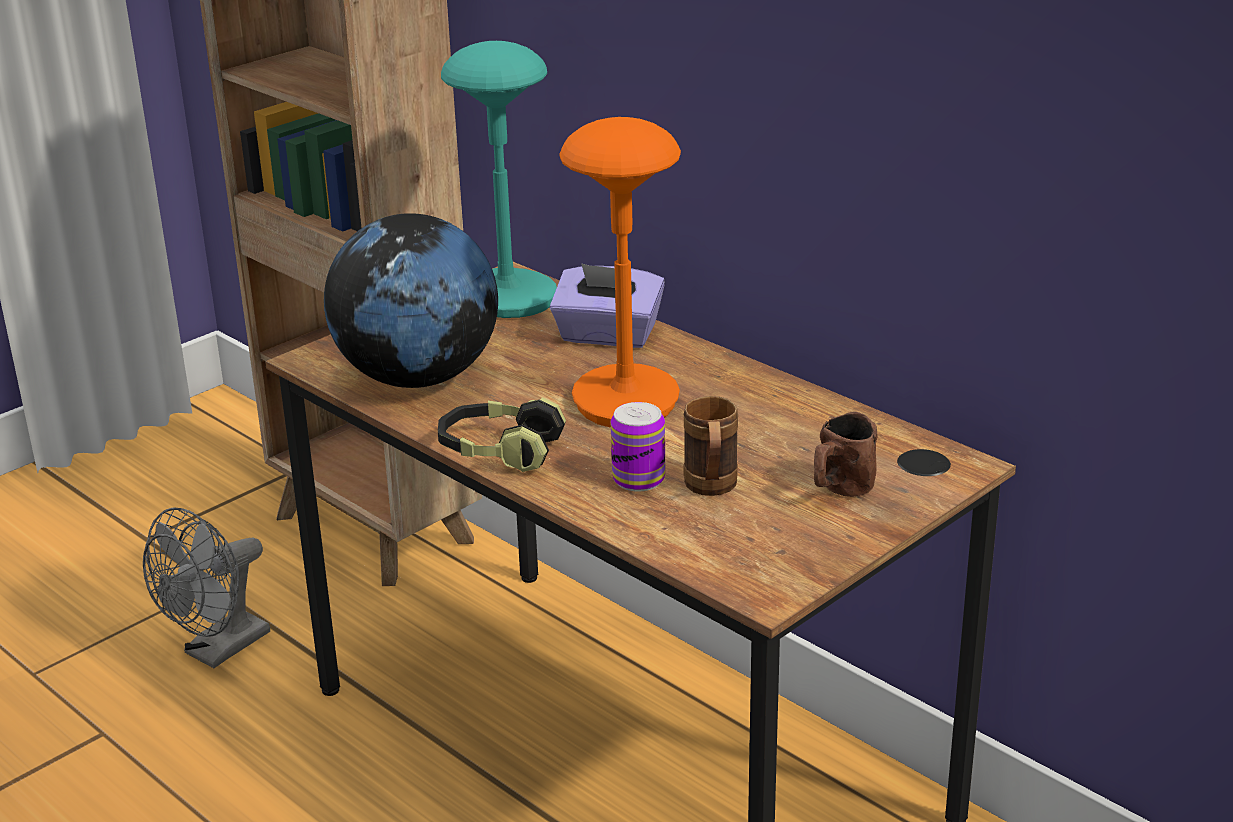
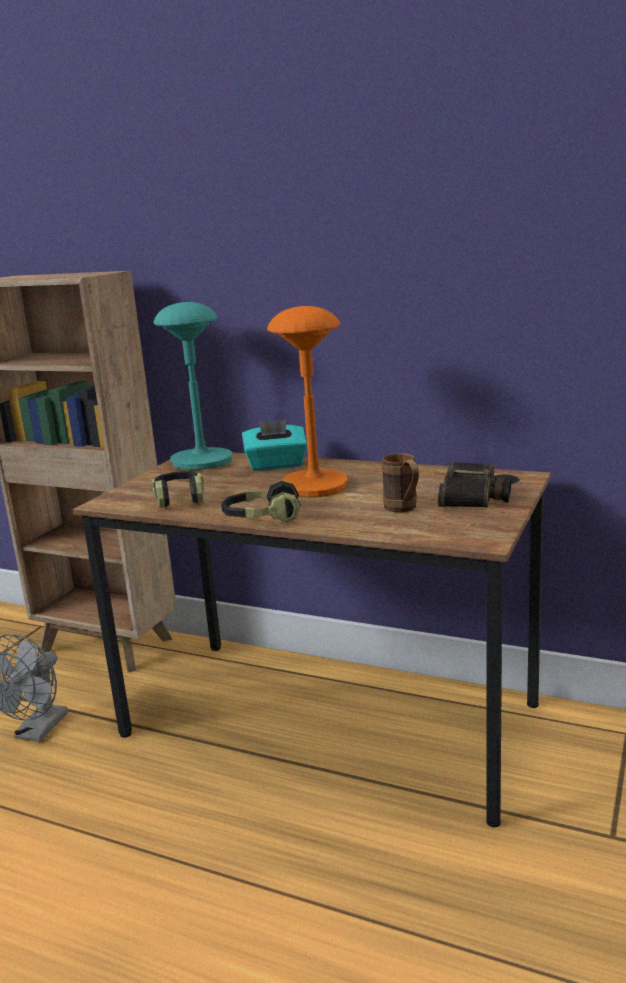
camera: 20 degrees left, 10 degrees down
(417, 377) = (179, 499): globe -> headphones
(608, 336) = (276, 465): purple tissue box -> turquoise tissue box
(638, 479) = (358, 513): can -> none
(839, 491) = (474, 496): brown mug -> binoculars

